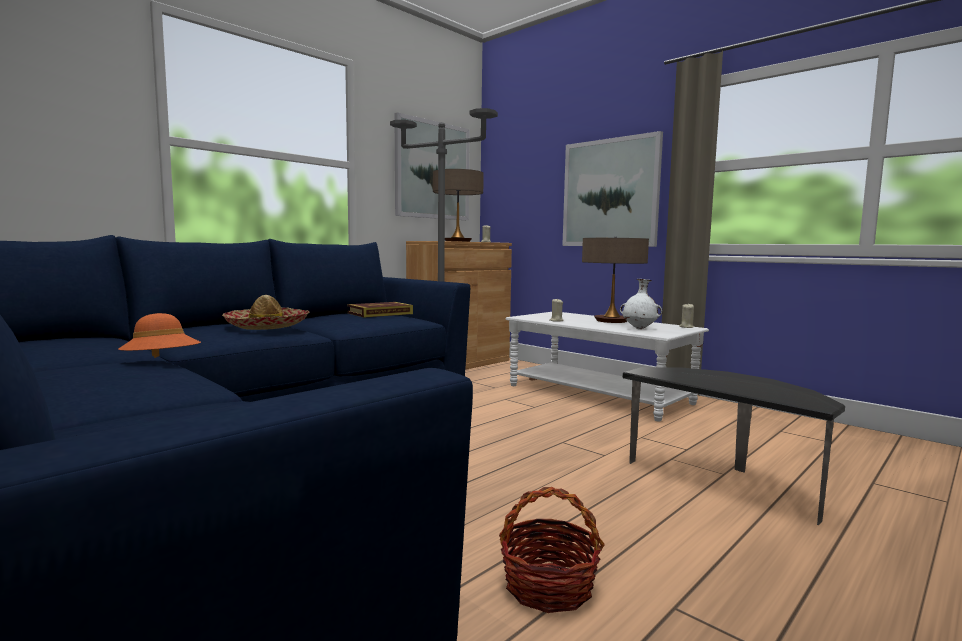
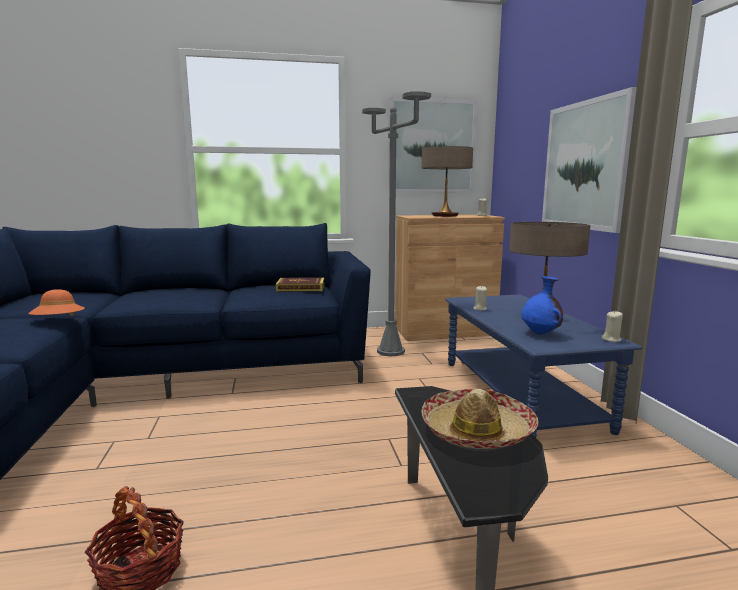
camera: 35 degrees right, 5 degrees up
(267, 326) = (189, 294): hat -> hat (477, 430)
(597, 394) = (519, 394): white coffee table -> blue coffee table
(640, 328) = (541, 333): white vase -> blue vase

